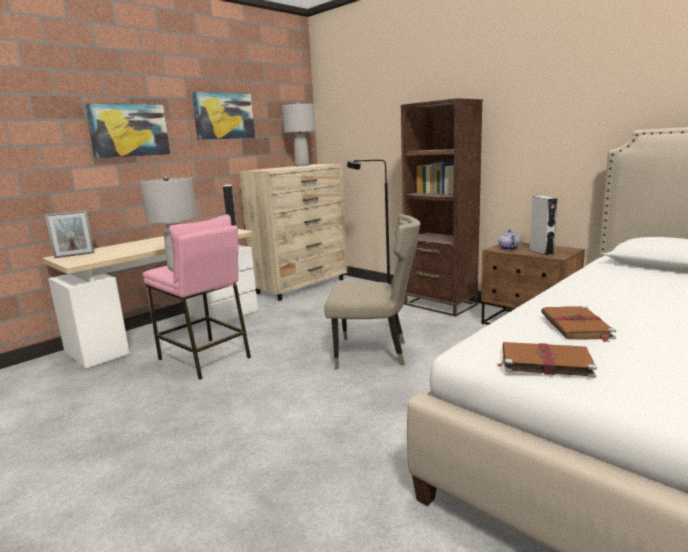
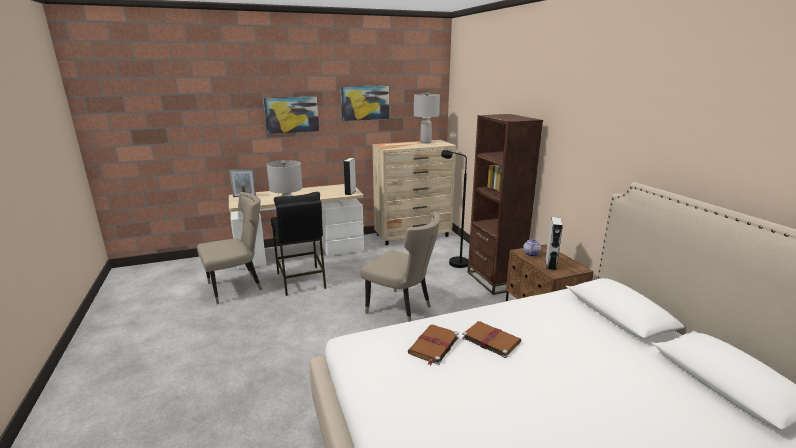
camera: 25 degrees right, 5 degrees up
(108, 389) = (237, 287): none -> beige chair
(205, 358) = (301, 280): pink stool -> black stool
(544, 362) = (369, 364): brown book -> brown book (490, 340)

